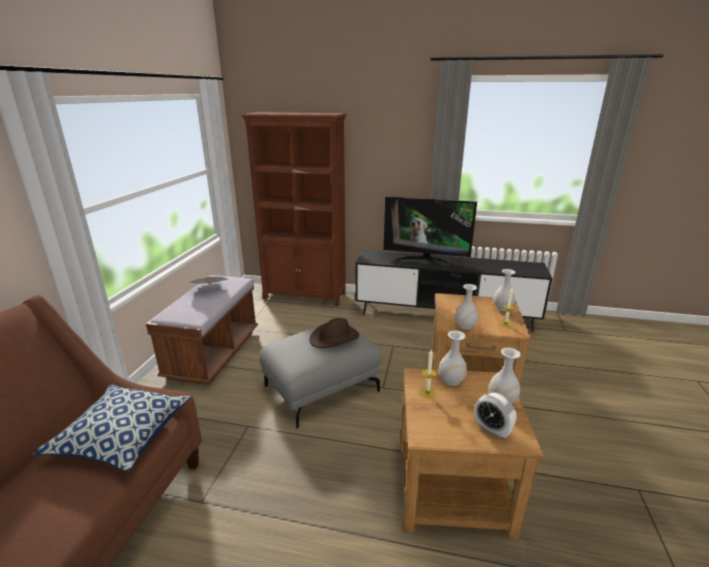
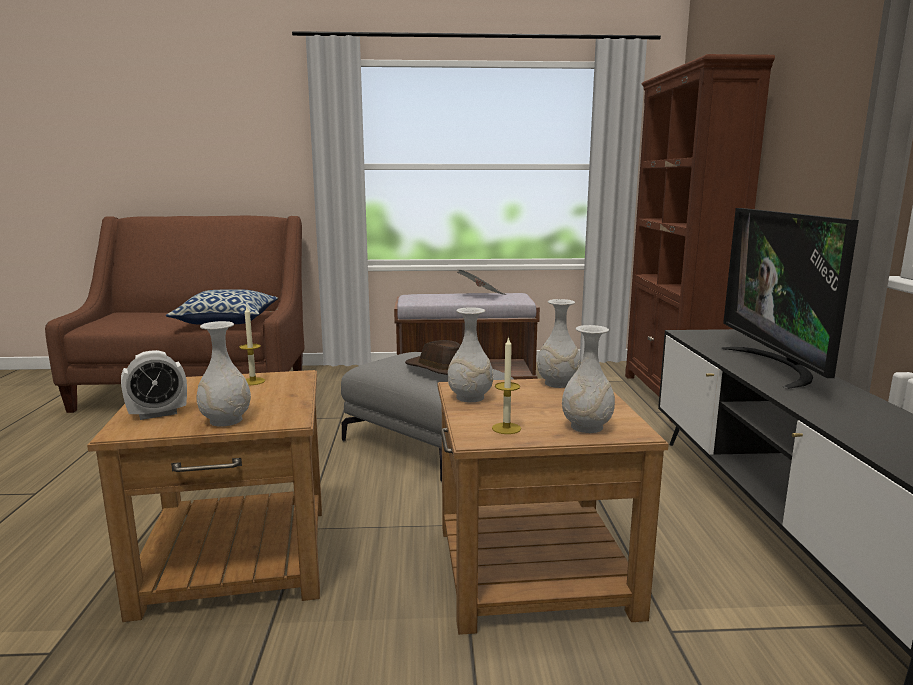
camera: 75 degrees right, 10 degrees down
(451, 381) = (282, 392): white vase -> white vase (557, 383)
(492, 430) = (158, 414): alarm clock -> alarm clock turned 150 degrees counterclockwise

